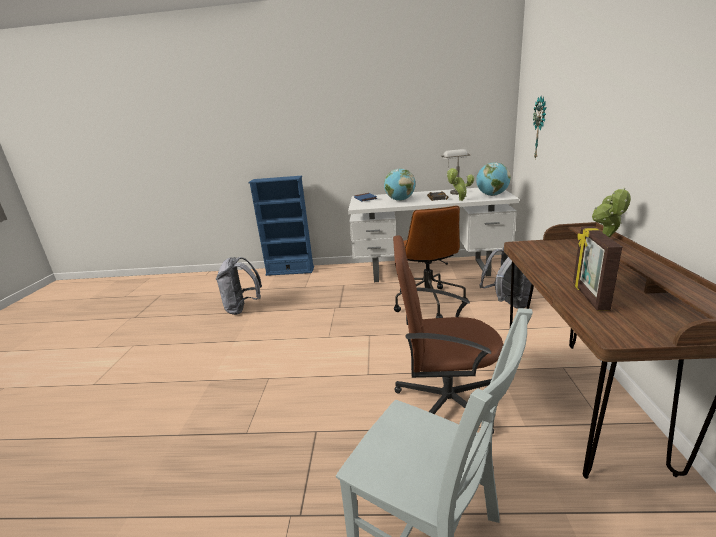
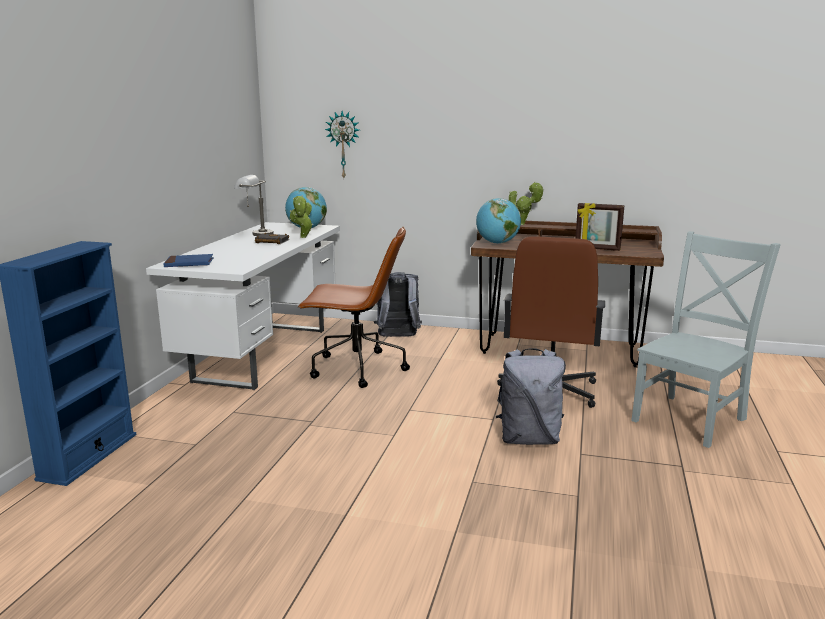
camera: 80 degrees left, 5 degrees down
(243, 308) = (215, 510): grey backpack -> grey backpack (529, 439)
(400, 200) = (243, 253): globe -> globe (497, 243)

